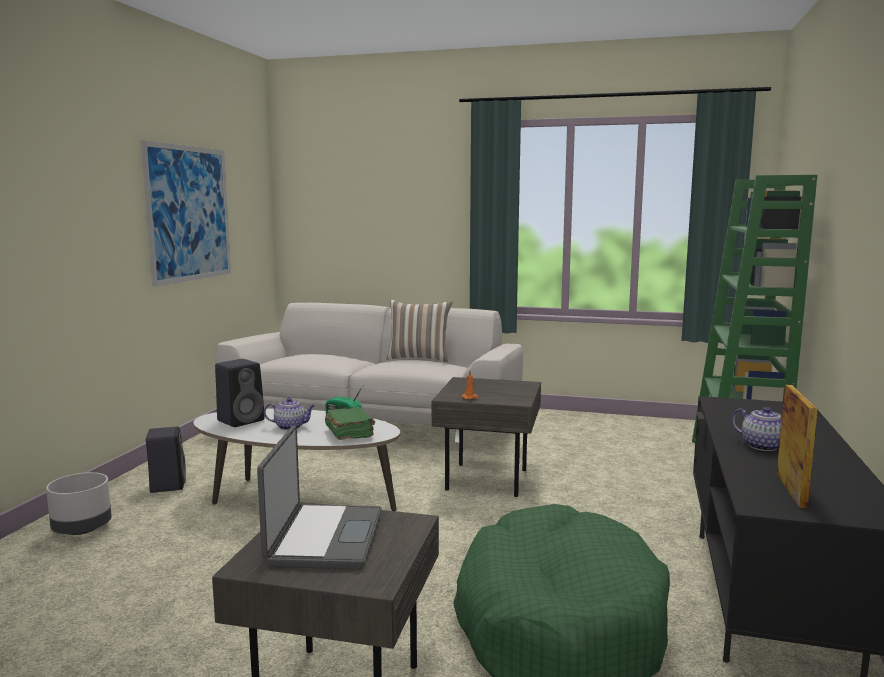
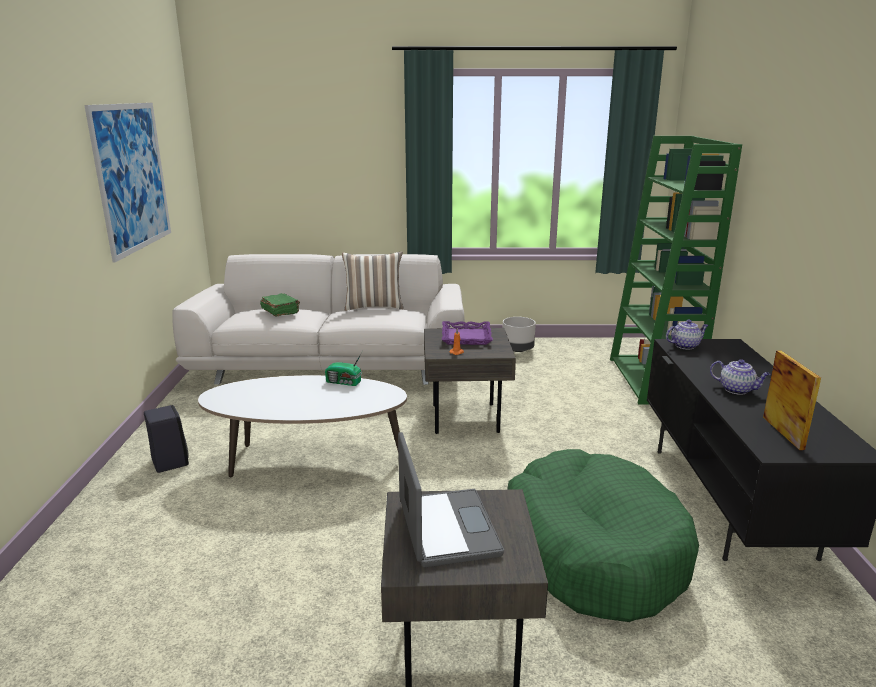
camera: 15 degrees left, 10 degrees up
(82, 529) = (113, 524): grey planter -> grey planter (517, 349)
(242, 420) = (247, 395): black speaker -> none
(291, 427) = (301, 398): teapot -> teapot (685, 346)
(350, 433) = (362, 399): green book -> green book (280, 312)
(491, 386) = (465, 337): none -> purple tray

